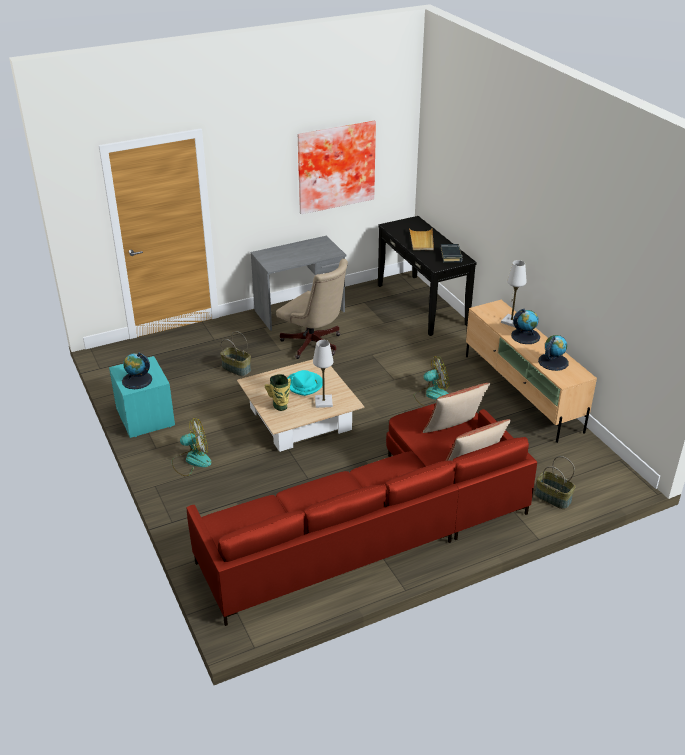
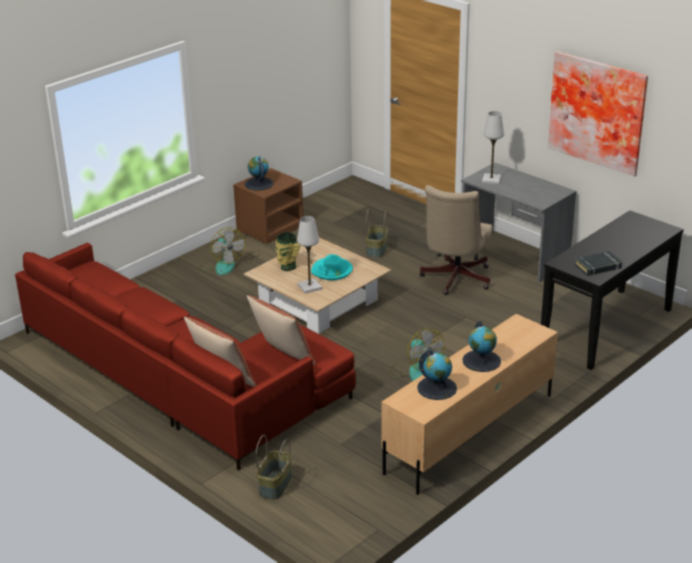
camera: 70 degrees right, 5 degrees down
(144, 417) = (270, 228): turquoise nightstand -> brown nightstand
(421, 241) = (616, 242): beige tray -> none
(511, 321) = (508, 346): white table lamp -> white table lamp (491, 180)

